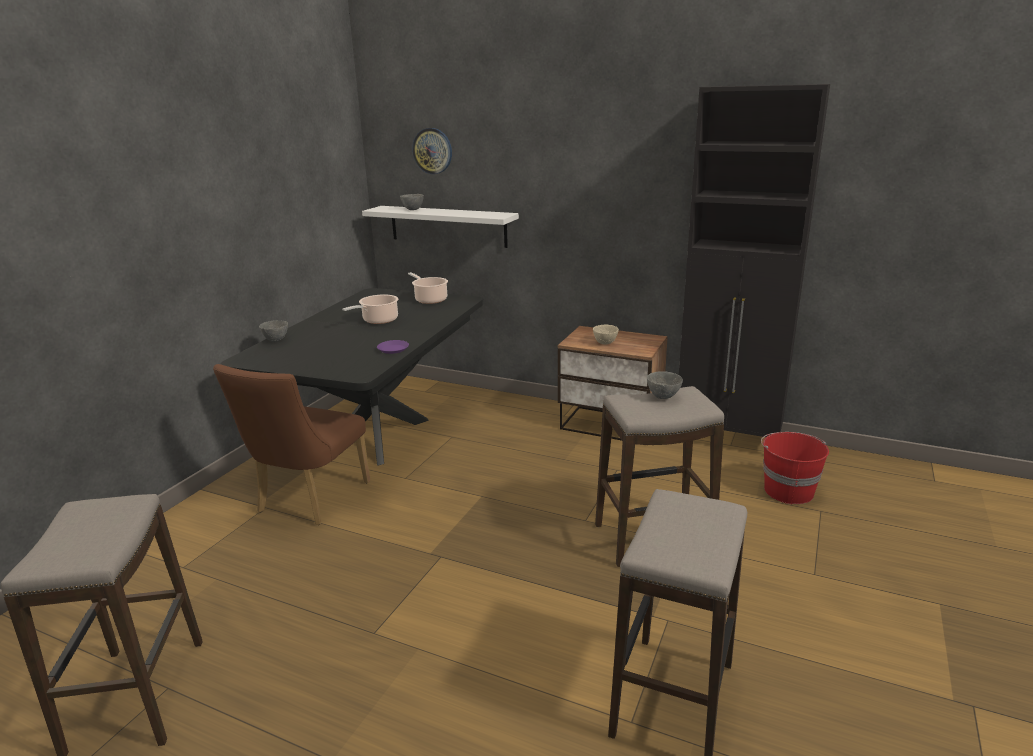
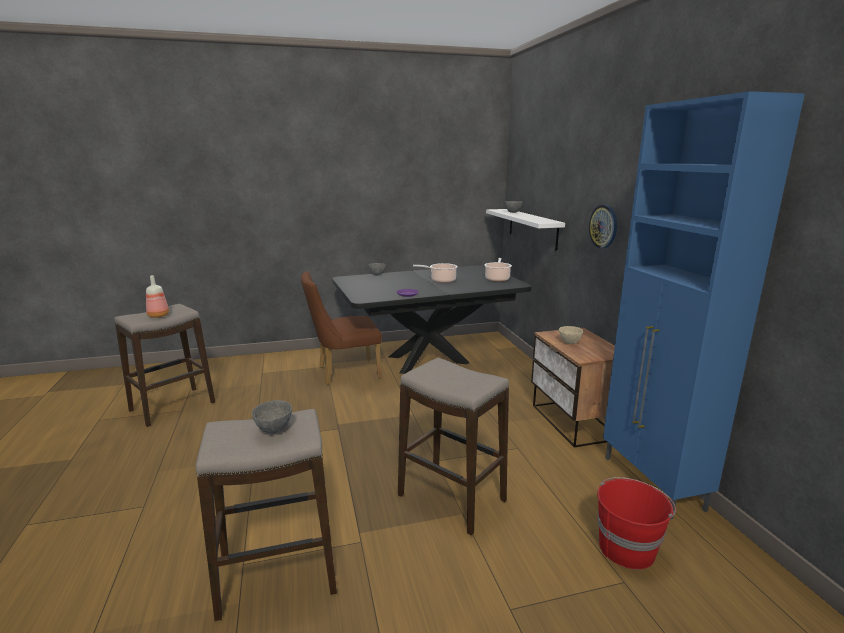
camera: 50 degrees right, 5 degrees down
(104, 533) = (158, 316): none -> bottle
(432, 151) = (532, 169): wall clock -> wall clock (603, 226)
(663, 396) = (467, 374): grey bowl -> grey bowl (275, 430)
(728, 441) = (652, 484): black cabinet -> blue cabinet

